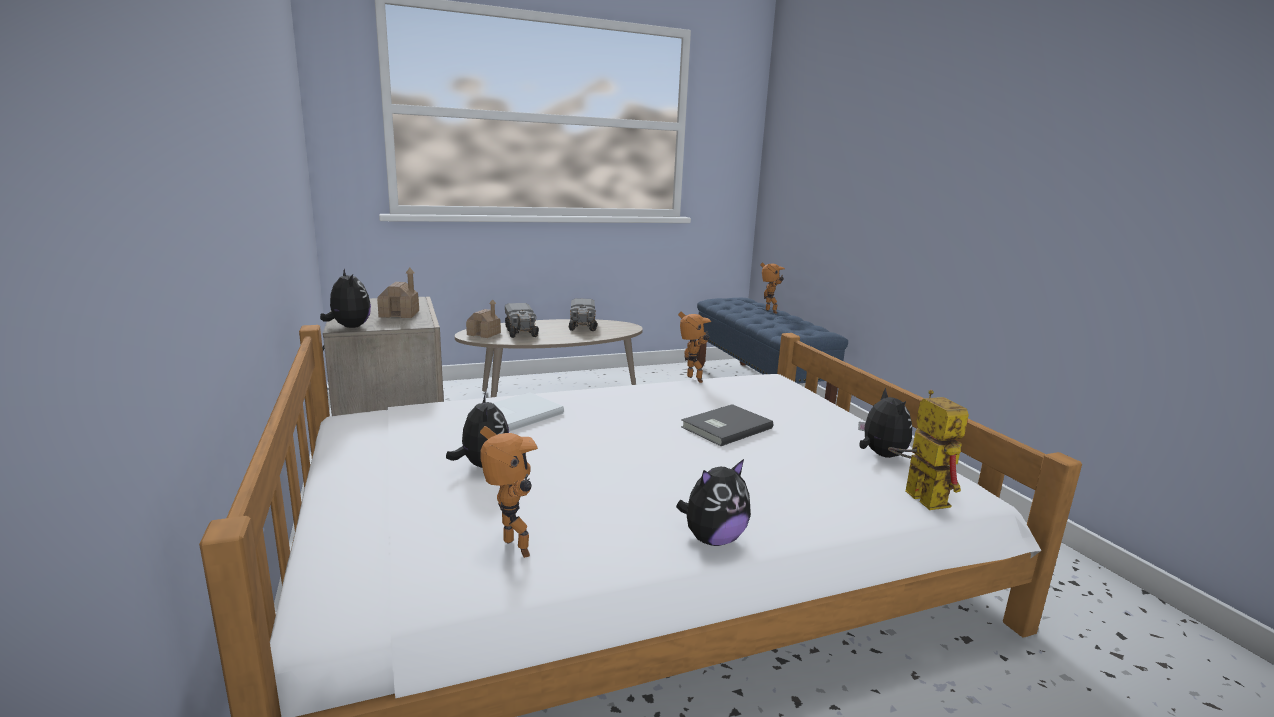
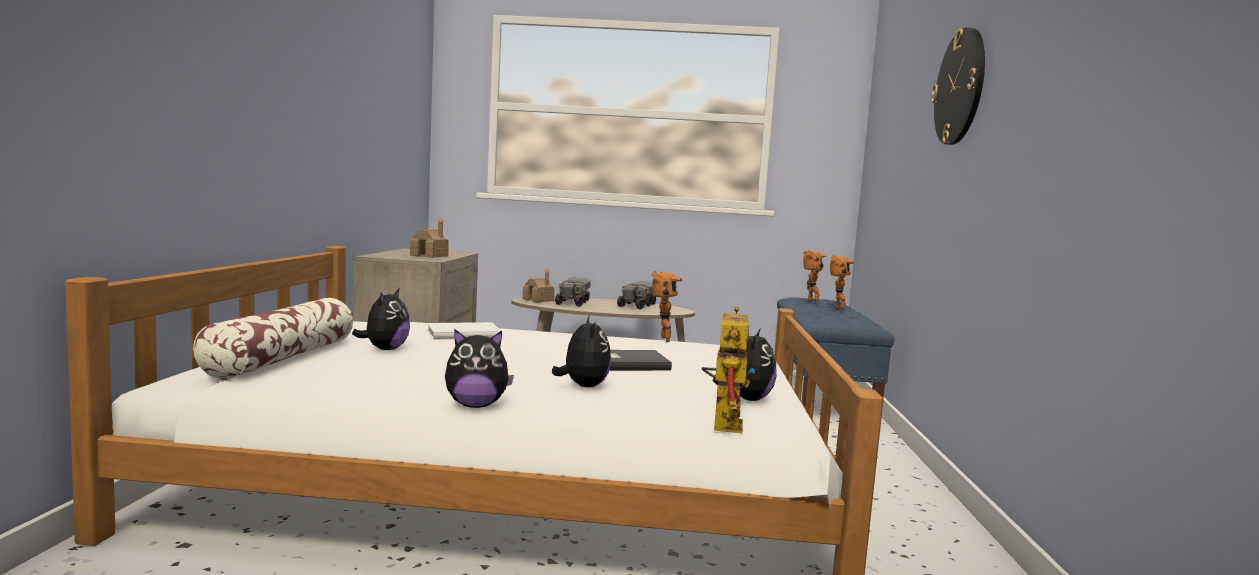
camera: 25 degrees right, 10 degrees down
(349, 327) = (376, 256): plush toy -> plush toy (583, 386)
(394, 516) = (282, 358): none -> pillow
(511, 550) = (321, 382): toy robot -> toy robot (811, 301)
(939, 125) = (960, 87): none -> wall clock

